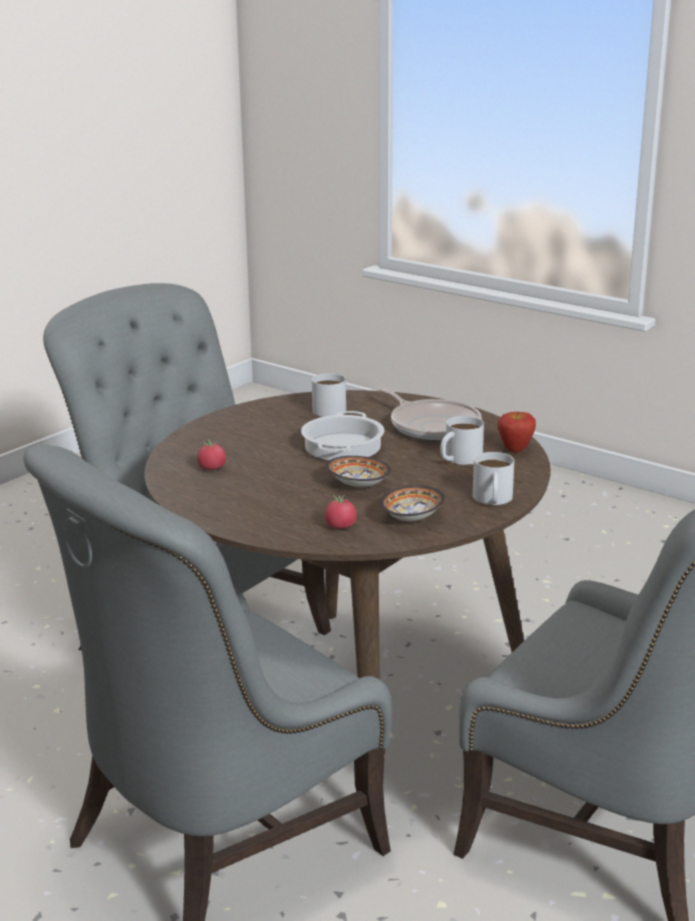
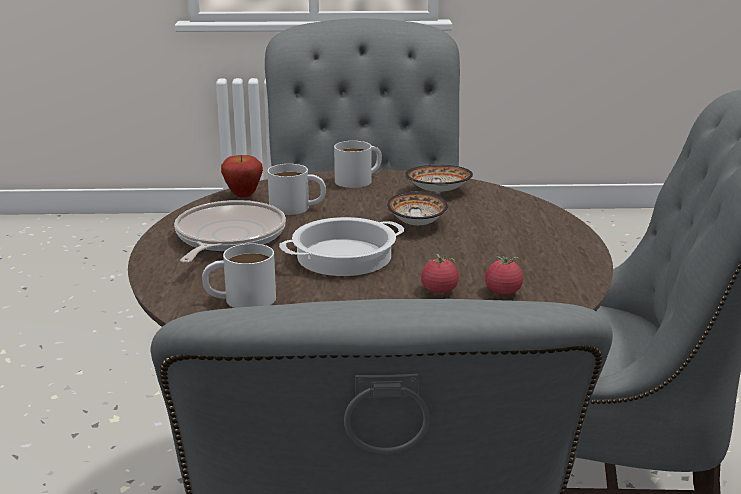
camera: 130 degrees left, 0 degrees up
(340, 526) = (497, 206): tomato -> tomato (439, 290)

